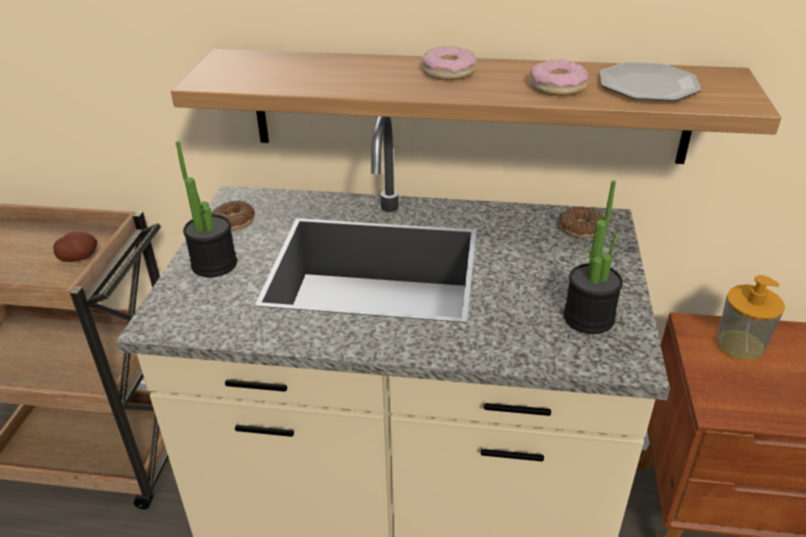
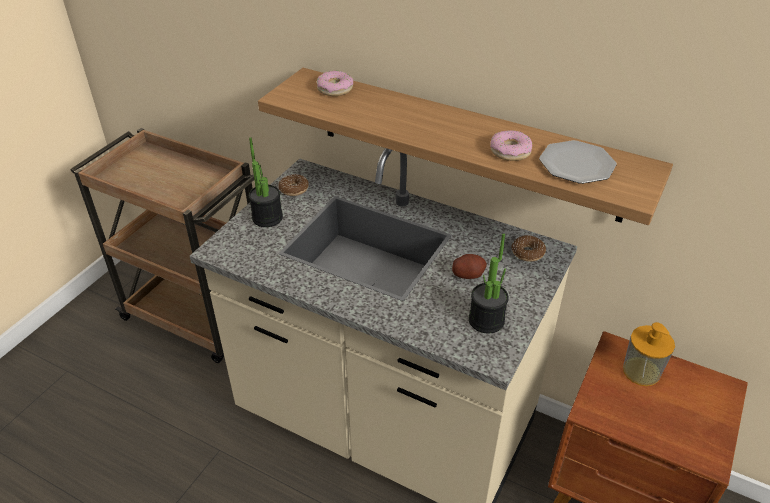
camera: 20 degrees right, 5 degrees up
(79, 257) = (200, 187): potato -> potato (468, 274)
(449, 72) = (444, 121): donut -> donut (335, 89)

